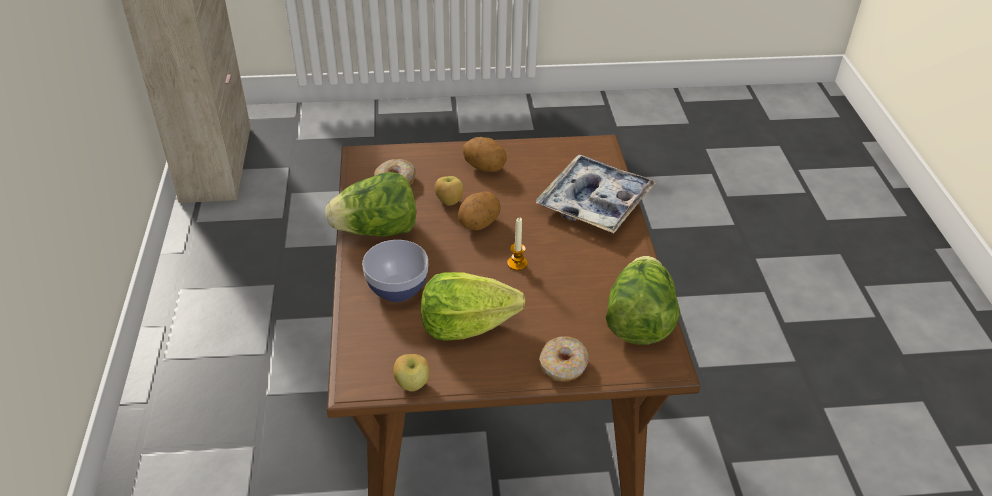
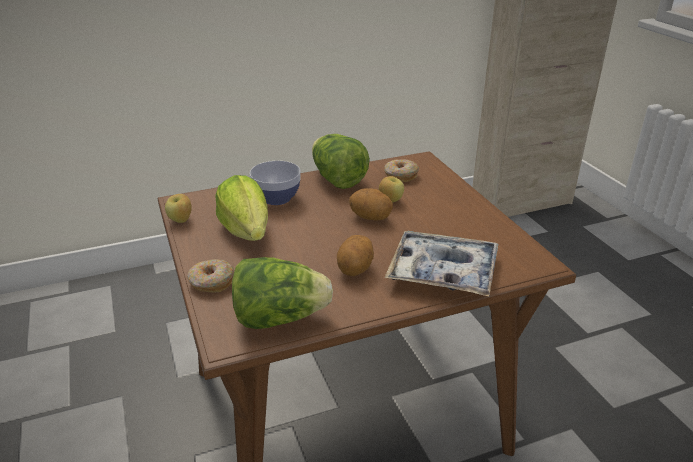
camera: 75 degrees right, 10 degrees down
(485, 167) = (450, 208): potato -> potato (355, 269)
(517, 263) = (329, 242): candle -> none

